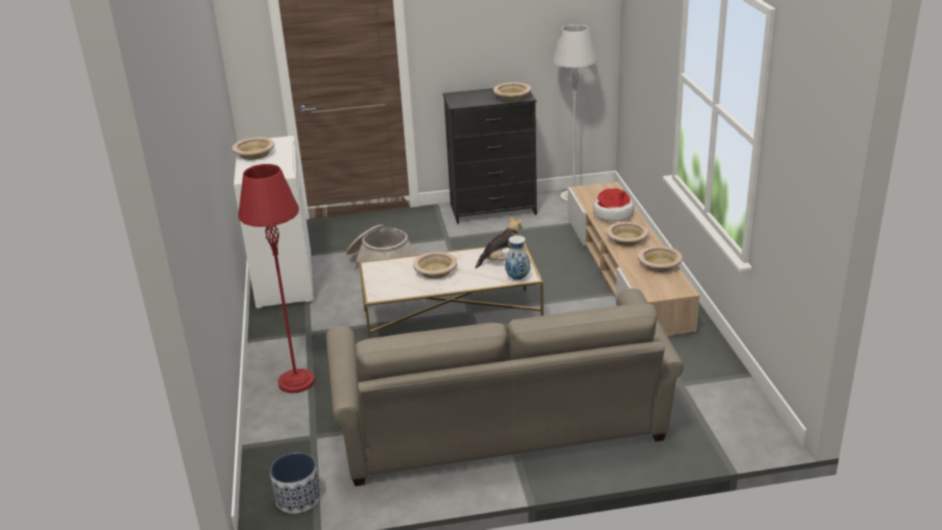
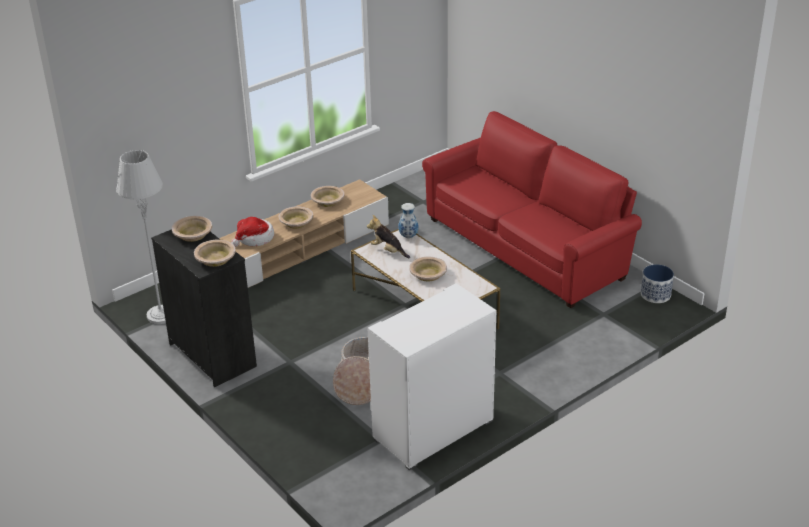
camera: 120 degrees left, 5 degrees up
(254, 154) = (428, 329): beige bowl -> beige bowl (215, 258)
(296, 382) = (561, 348): red floor lamp -> none
(503, 433) = (528, 246): beige sofa -> red sofa

